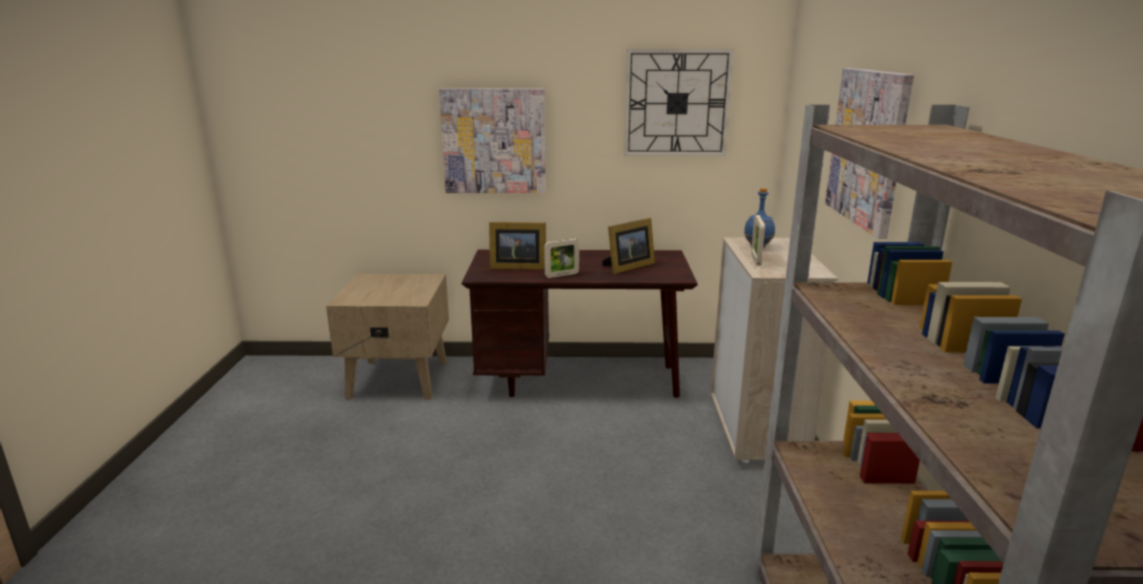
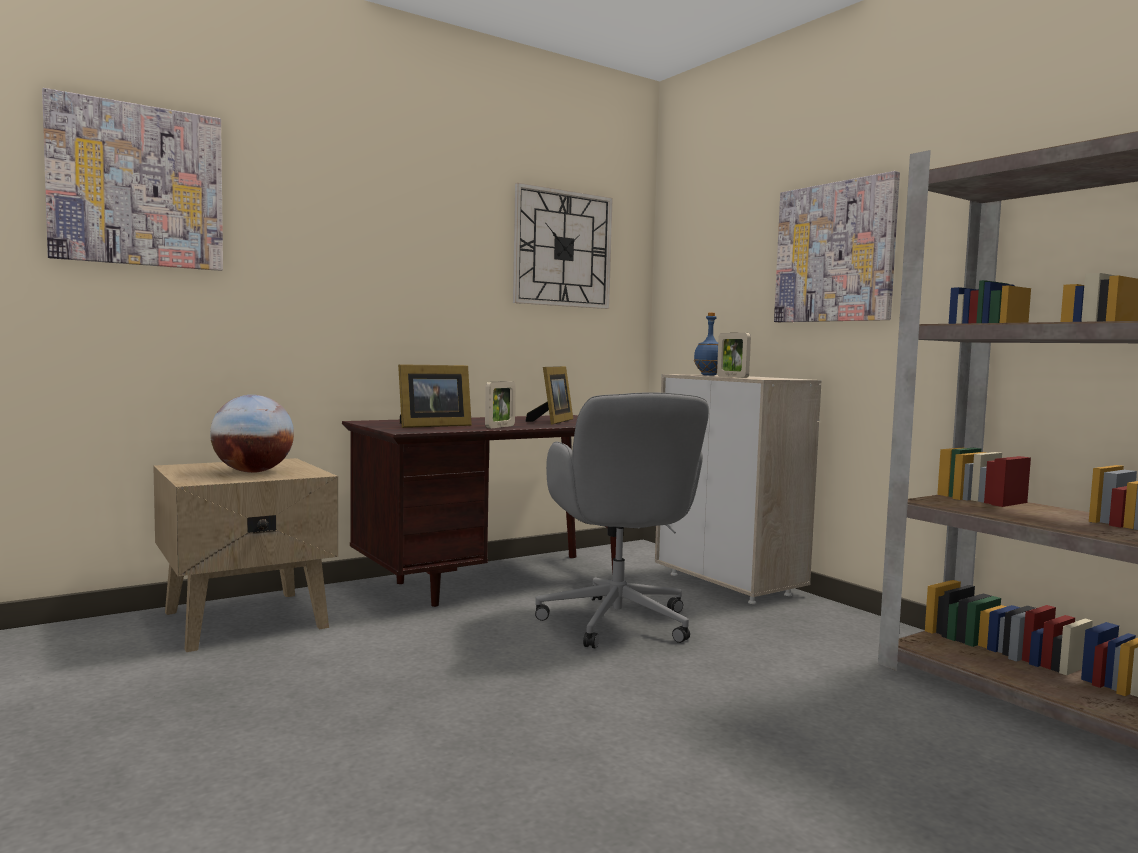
camera: 35 degrees left, 15 degrees down
(390, 292) = (253, 472): none -> globe
(494, 141) = (366, 275): picture -> picture (137, 186)
(606, 450) = (617, 623): none -> grey office chair

